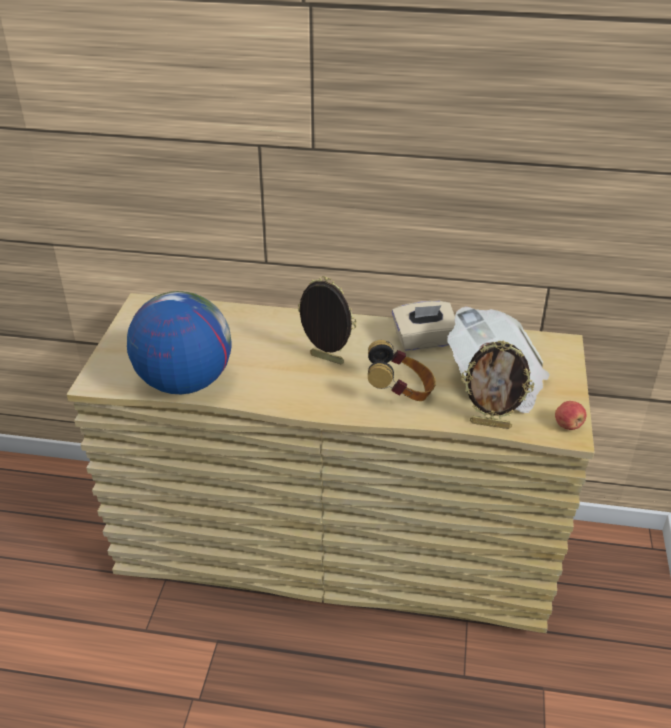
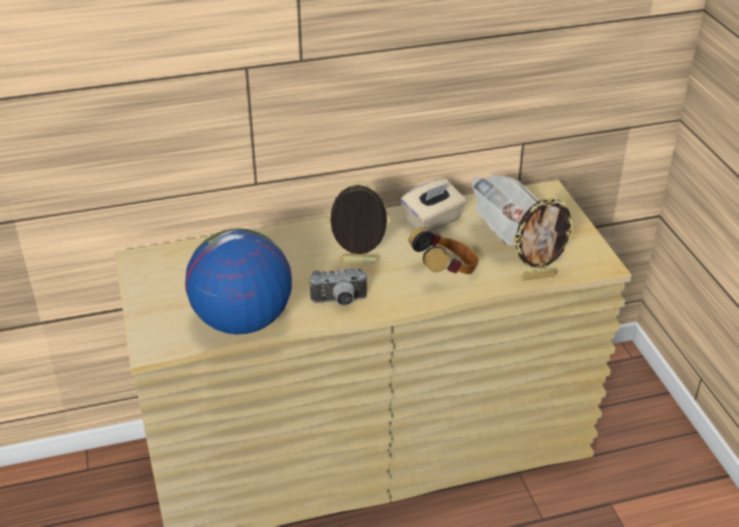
camera: 25 degrees left, 0 degrees up
(281, 391) = (339, 302): none -> camera
(568, 425) = (598, 259): apple -> none

